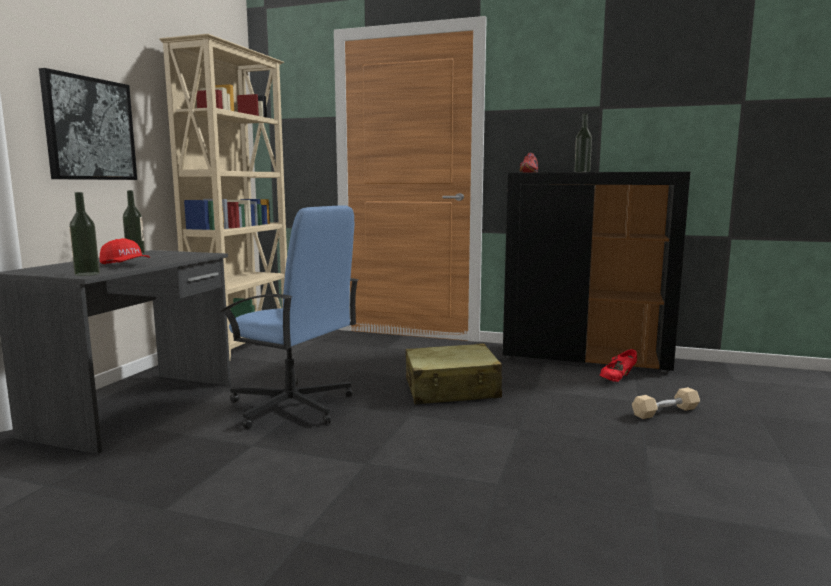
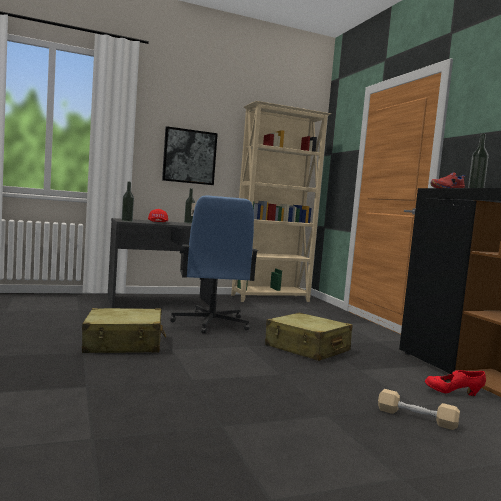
camera: 50 degrees right, 5 degrees down
(304, 493) = (124, 344): none -> beige suitcase

